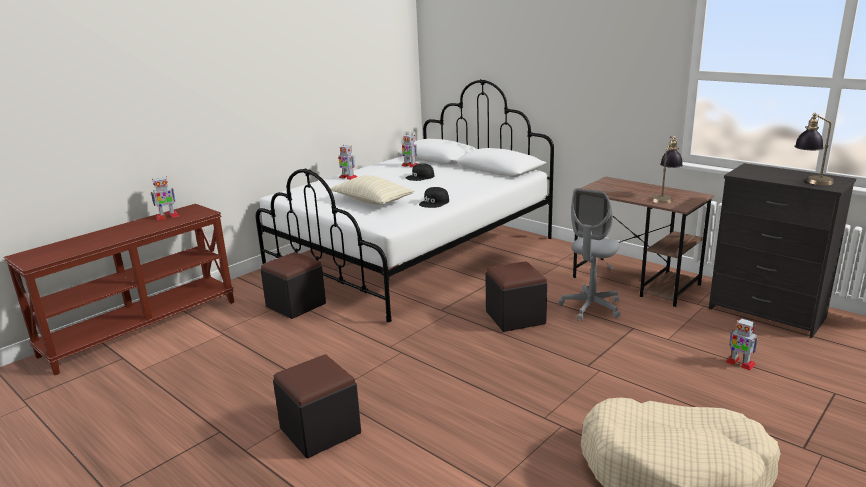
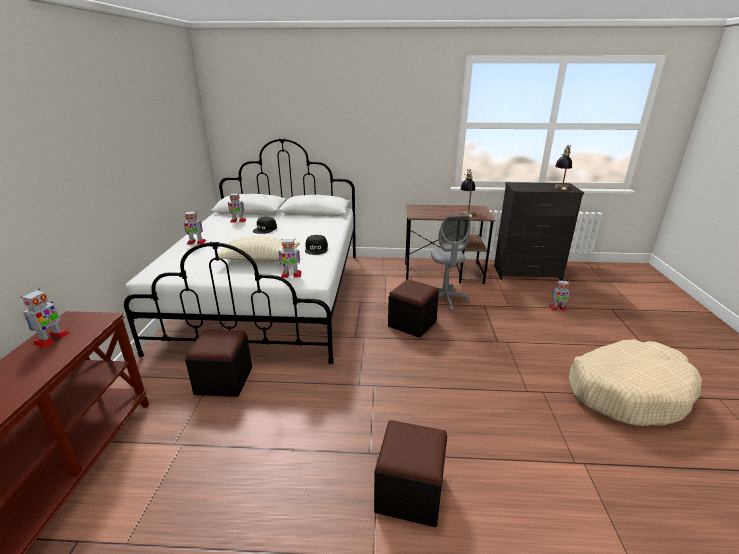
camera: 40 degrees left, 5 degrees up
(375, 218) = (291, 275): none -> toy robot

